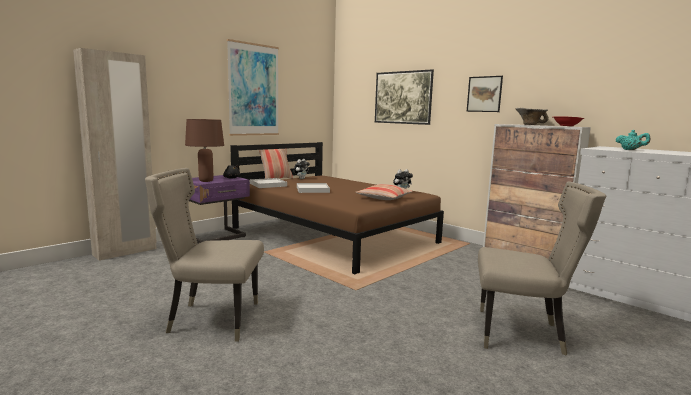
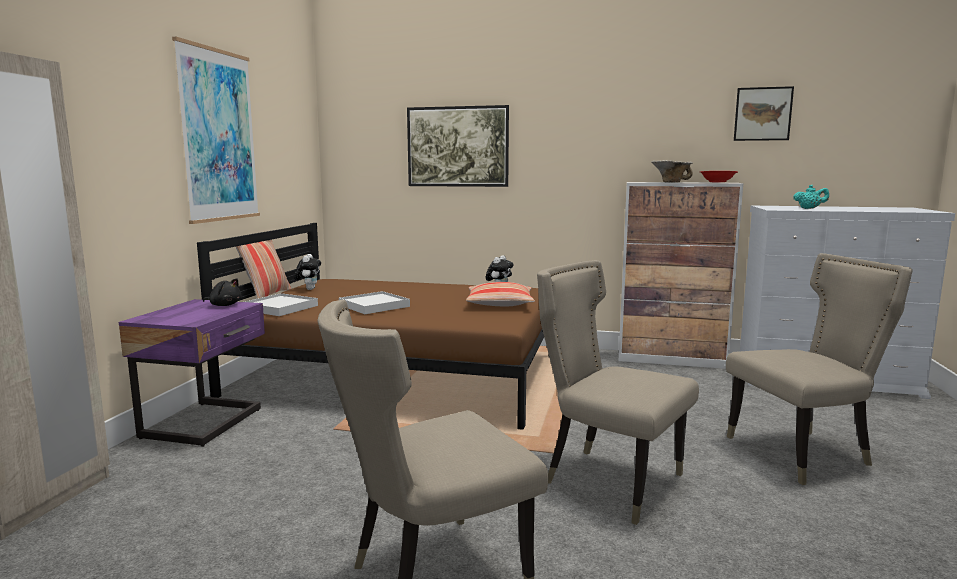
camera: 30 degrees left, 0 degrees up
(206, 181) = (190, 318): brown table lamp -> none
(360, 308) = (607, 480): none -> beige chair
(484, 94) = (591, 141): picture -> picture (762, 114)

